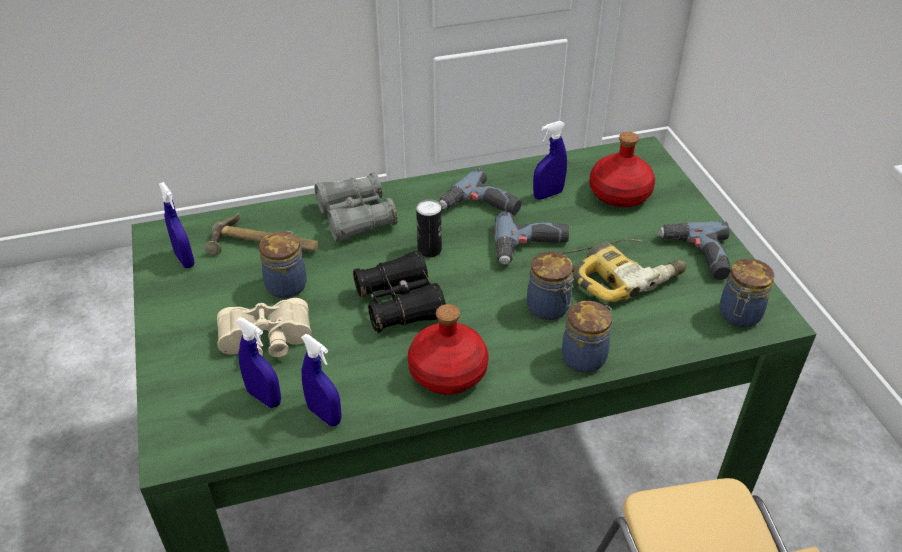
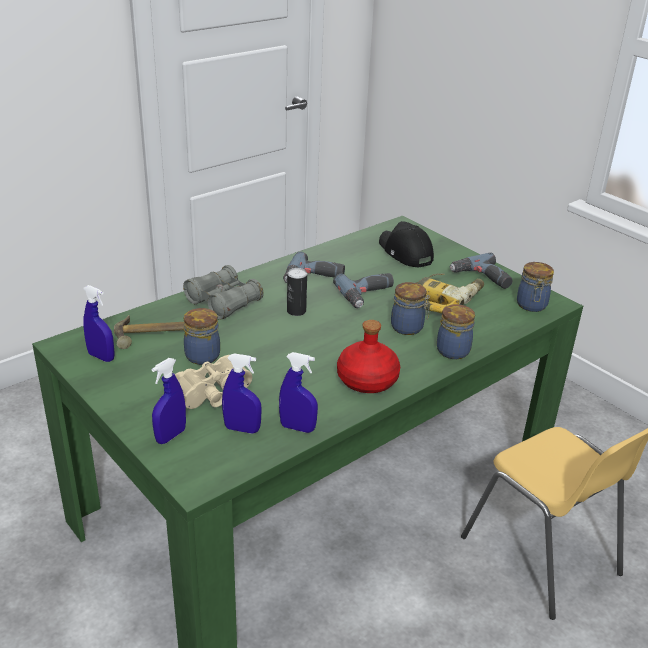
camera: 25 degrees left, 10 degrees down
(400, 304) = (300, 348): black binoculars -> none
(548, 194) = (356, 262): blue spray bottle -> blue spray bottle (170, 436)
(619, 194) = (405, 253): red bottle -> black cap

